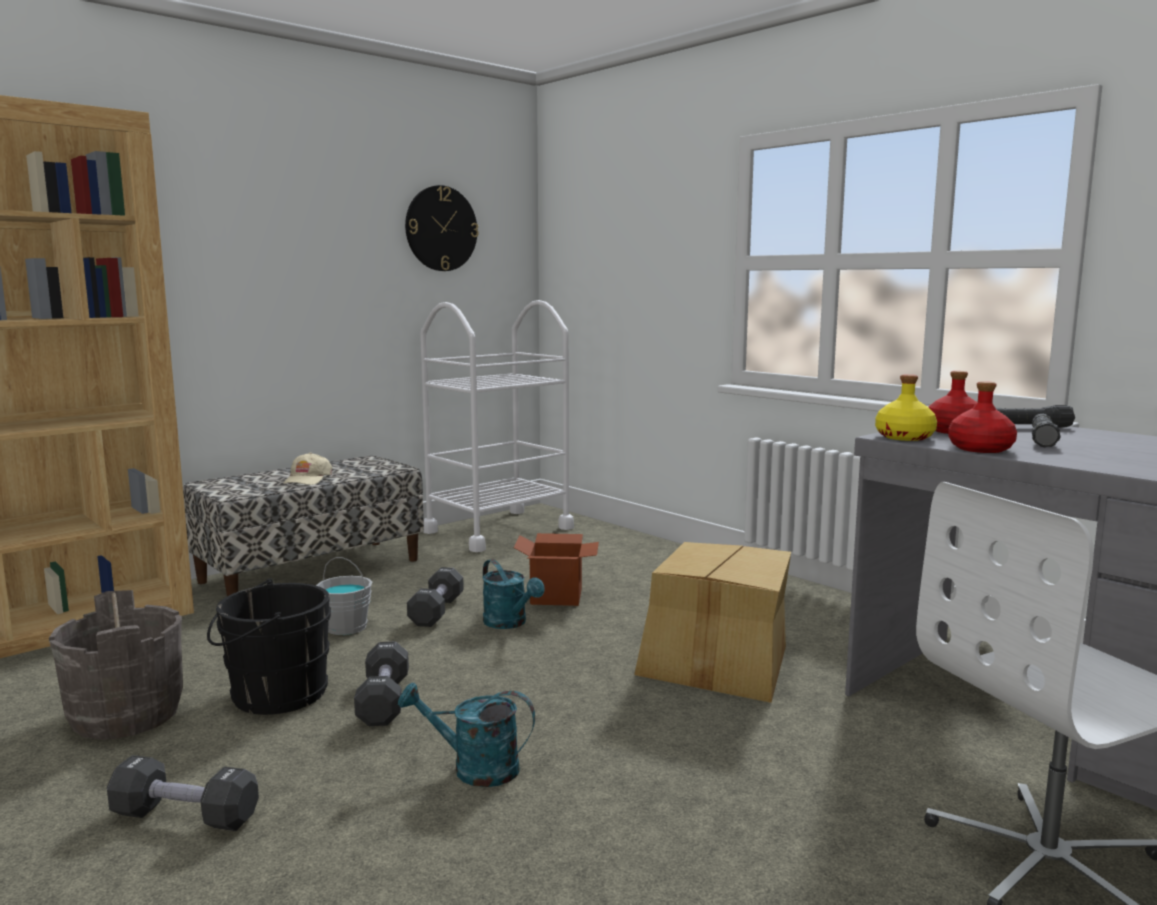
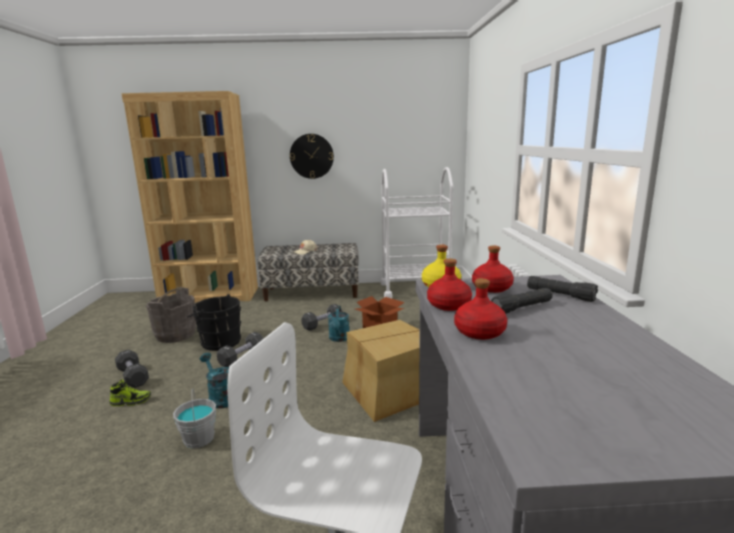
camera: 40 degrees right, 5 degrees up
(285, 852) = (131, 401): none -> shoe
(347, 627) = (282, 321): grey bucket -> grey bucket (199, 438)
(441, 228) = (400, 128): wall clock -> wall clock (311, 156)
(1088, 460) = (479, 332): none -> red bottle

